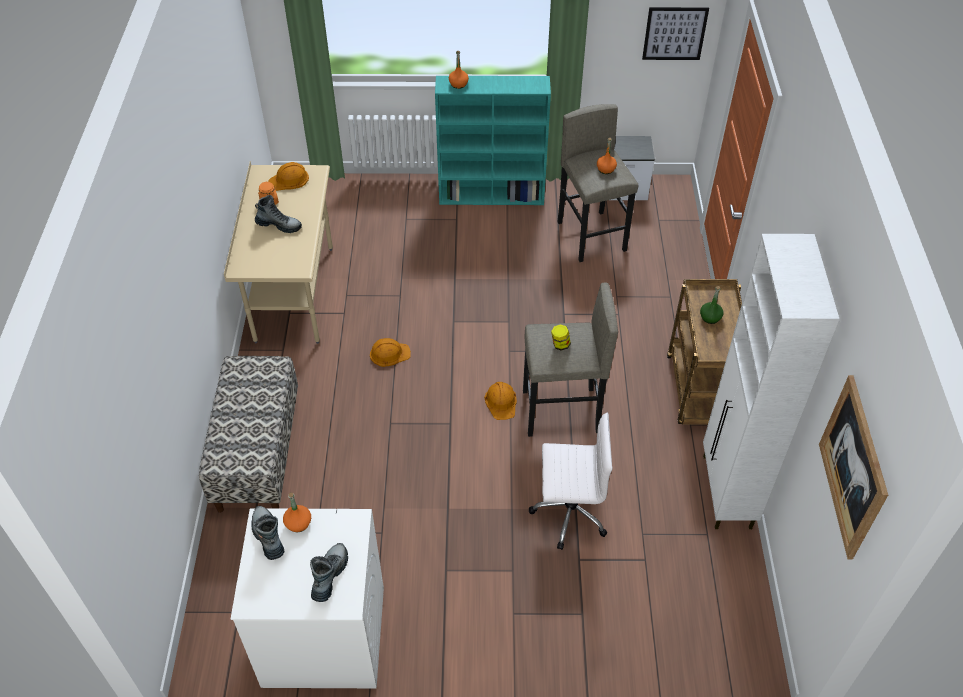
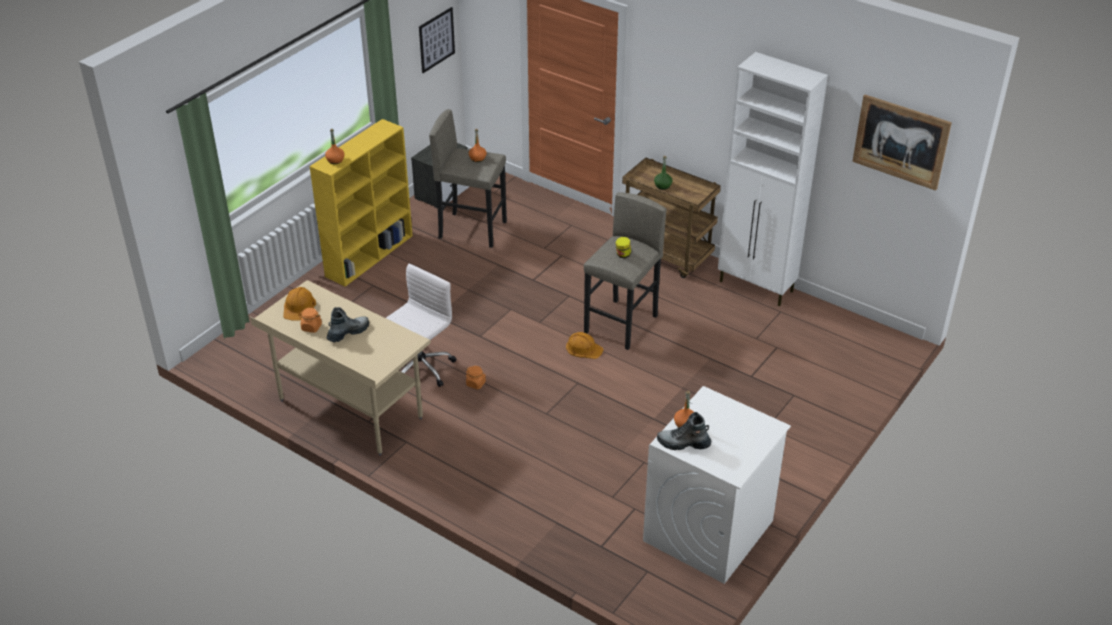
camera: 55 degrees left, 10 degrees down
(257, 453) = (502, 500): bench -> none
(329, 575) = (743, 426): boot -> none
(389, 353) = (476, 384): orange hard hat -> orange jar
(492, 195) = (370, 255): turquoise bookcase -> yellow bookcase
(568, 512) = (709, 362): white office chair -> white office chair (419, 367)

